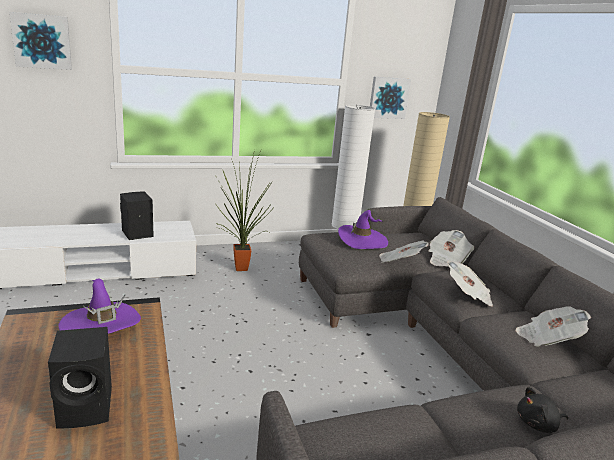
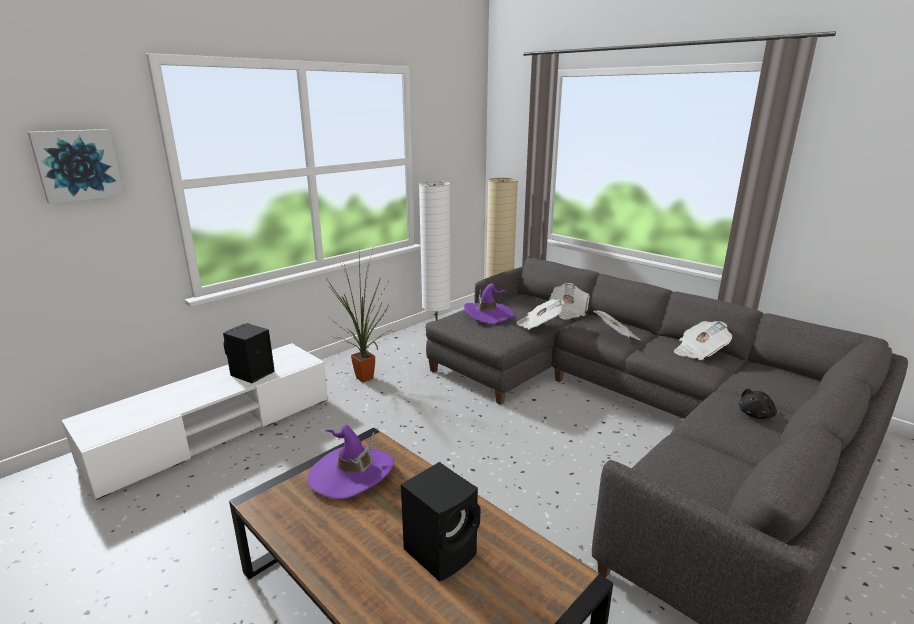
camera: 25 degrees left, 0 degrees up
(388, 97) = (448, 169): picture -> none

